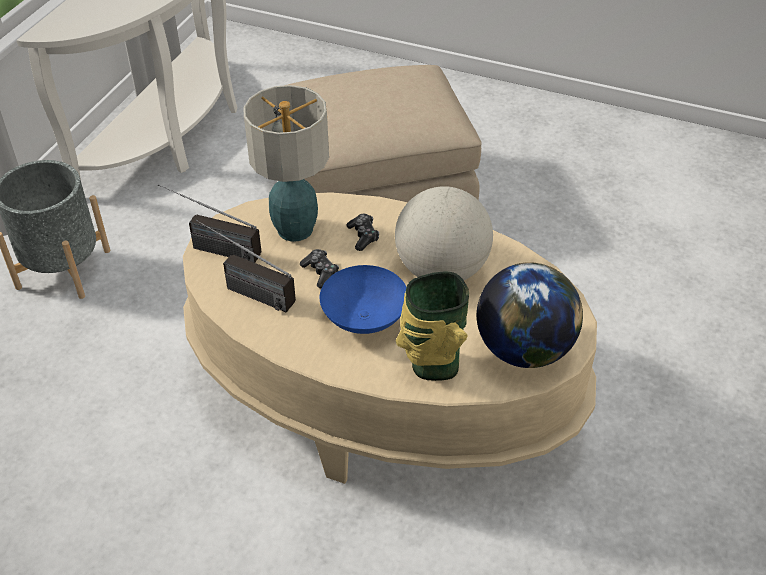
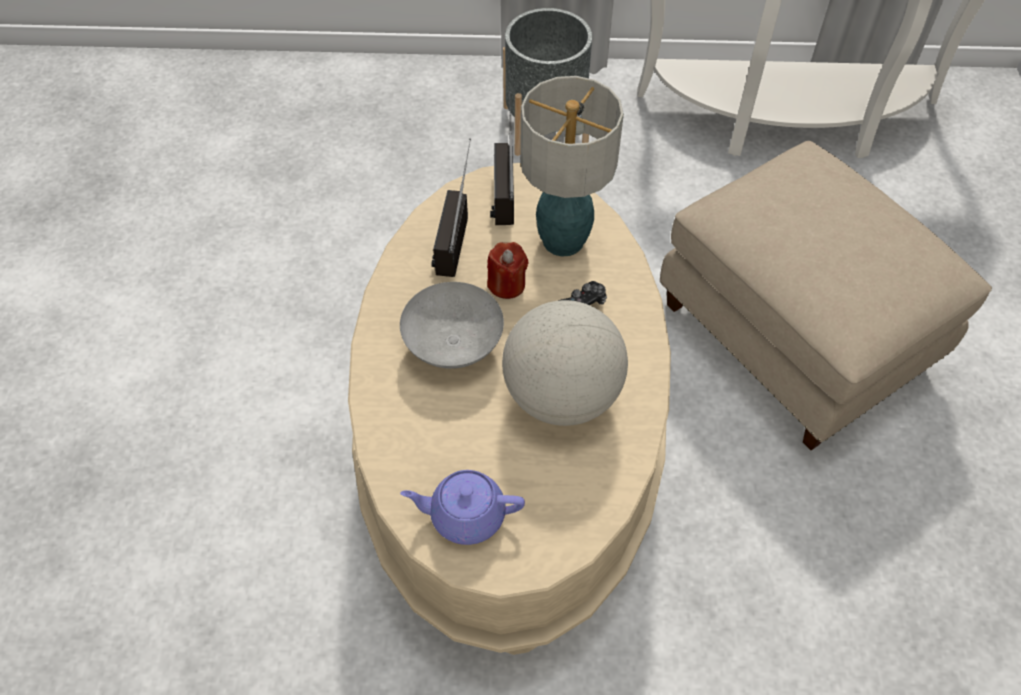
camera: 70 degrees right, 10 degrees up
(320, 272) = (506, 284): game controller -> red candle
(365, 319) = (453, 346): blue bowl -> grey bowl
(432, 365) = (409, 427): vase -> none
(524, 350) = (465, 515): globe -> purple teapot

